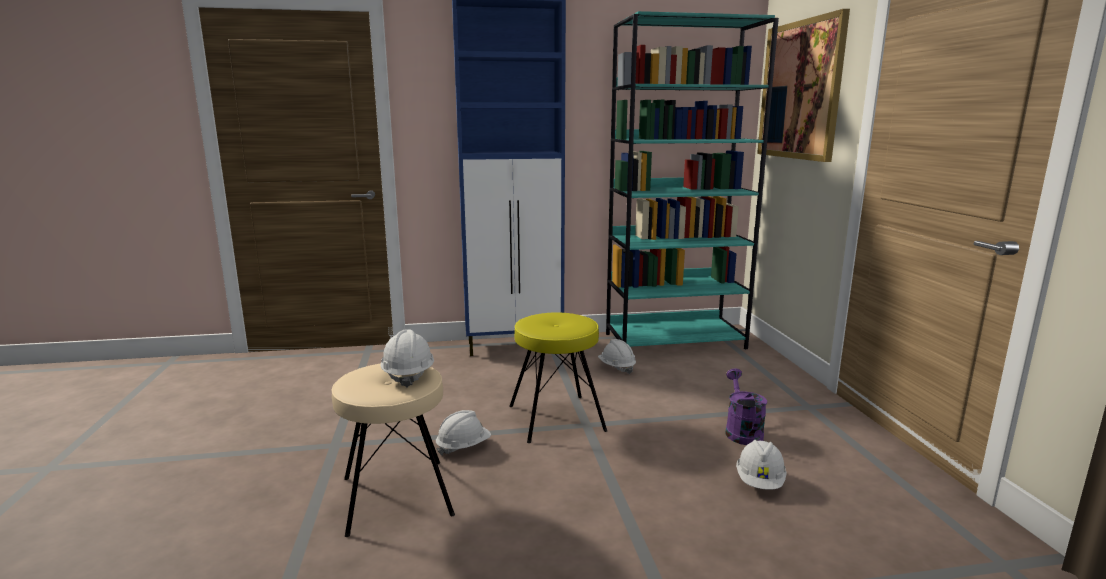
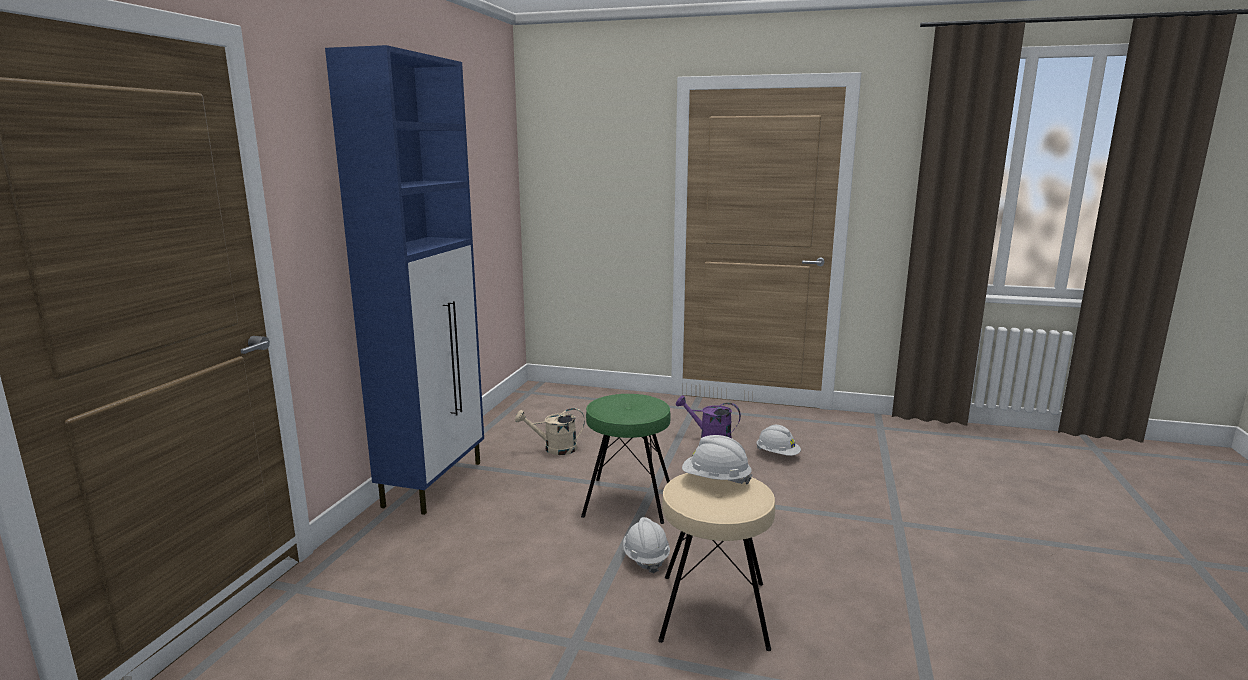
camera: 65 degrees left, 0 degrees up
(556, 417) = (627, 499): yellow stool -> green stool
(616, 367) = (554, 449): white hard hat -> beige watering can
(675, 341) = (529, 411): turquoise bookcase -> none
(800, 90) = (588, 161): picture -> none

